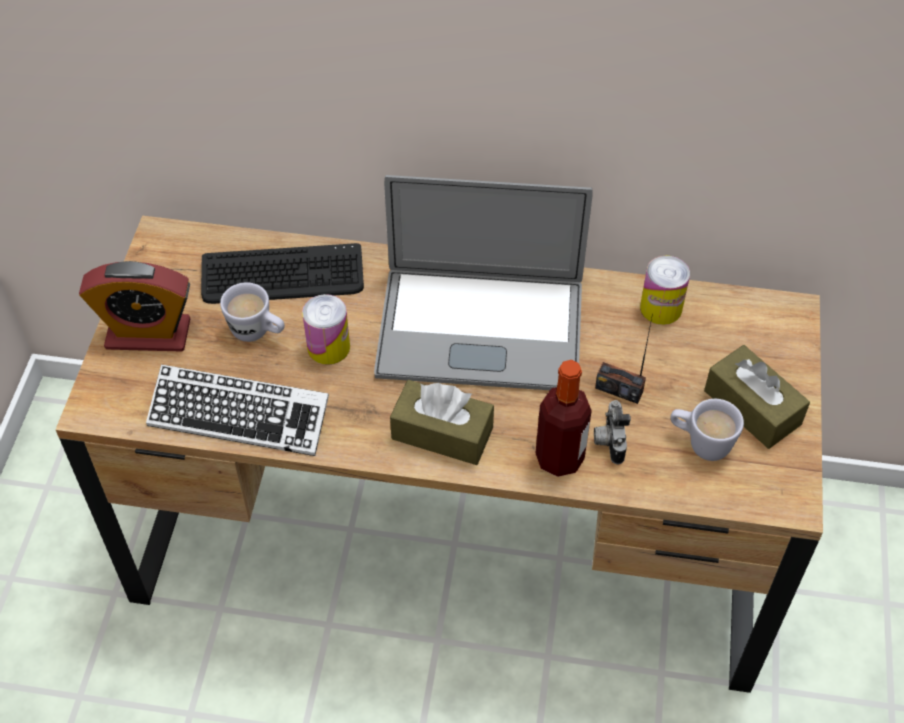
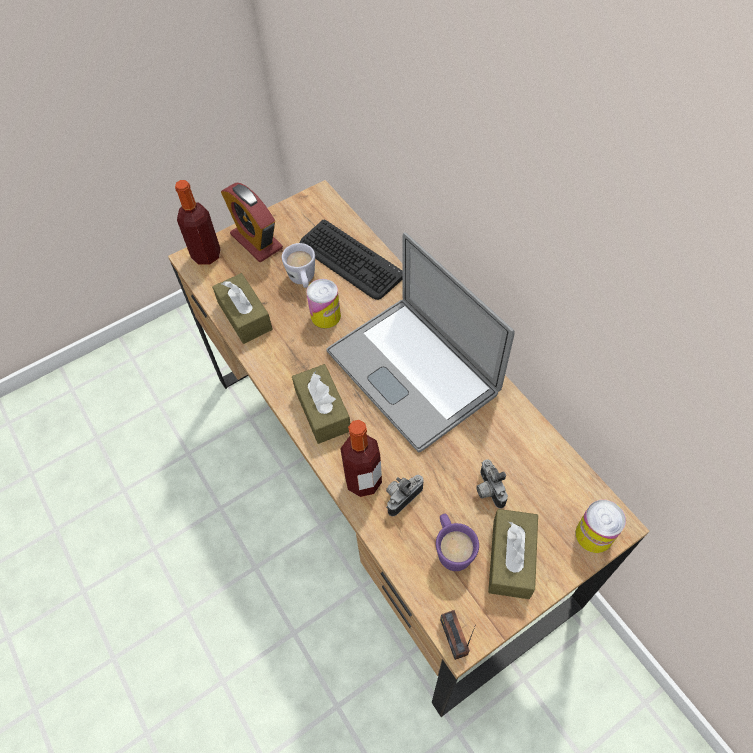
camera: 50 degrees right, 5 degrees up
(105, 392) = (206, 255): none -> bottle
(239, 416) = (245, 316): keyboard -> brown tissue box
(619, 390) = (444, 473): radio -> radio (454, 637)
(661, 308) = (530, 448): can -> can (594, 535)
(669, 371) = (488, 490): none -> camera
(700, 443) = (451, 549): white mug -> purple mug

